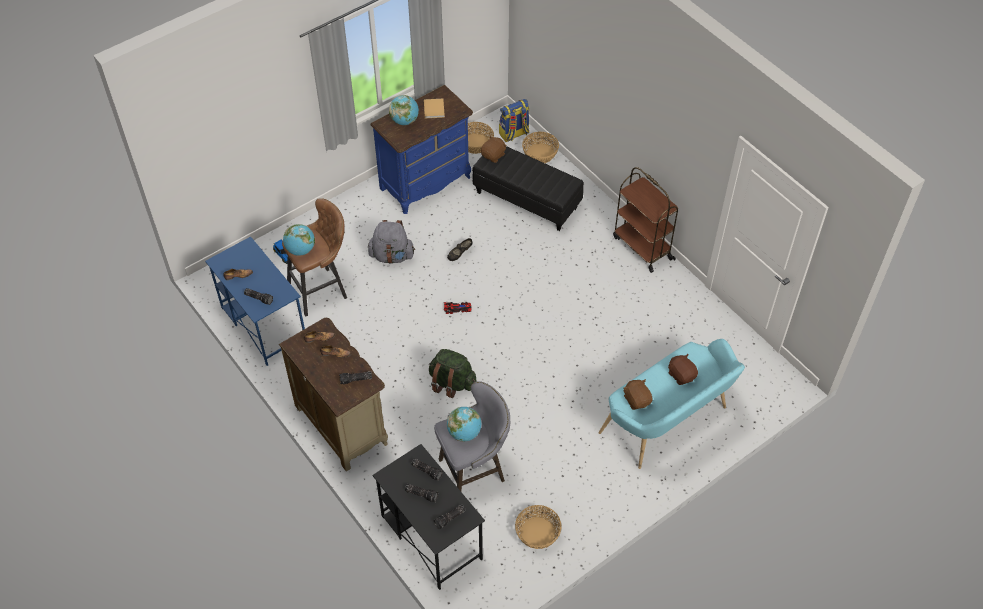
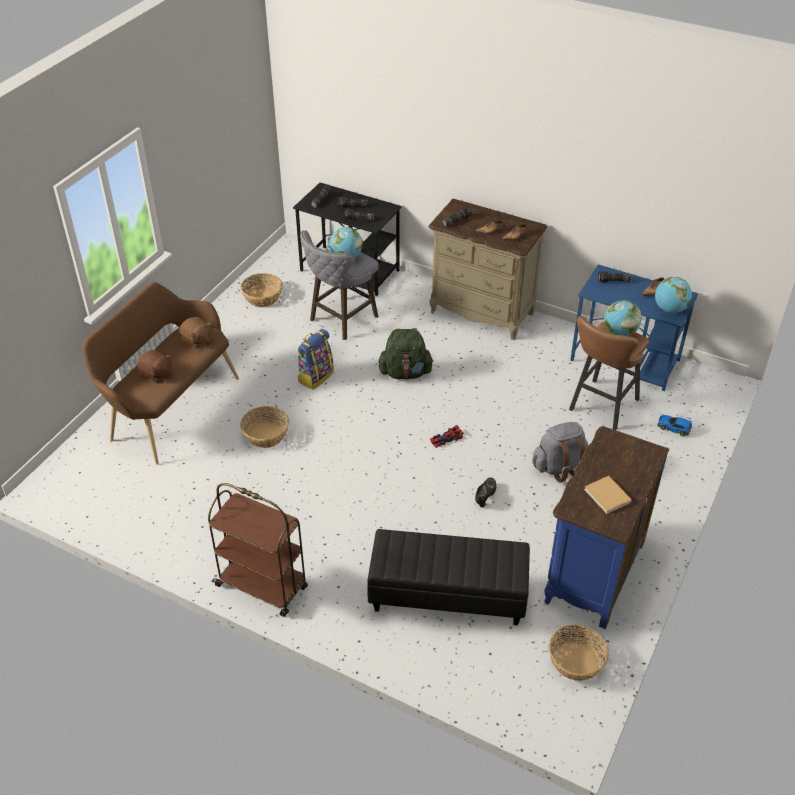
camera: 155 degrees right, 10 degrees down
(404, 121) = (630, 465): globe -> globe (670, 309)
(493, 155) = (511, 566): brown plush toy -> none
(514, 134) = (532, 703): backpack -> backpack (315, 376)
(539, 154) = (473, 682): basket -> basket (266, 435)
(668, 423) = (169, 408): turquoise bench -> brown bench

